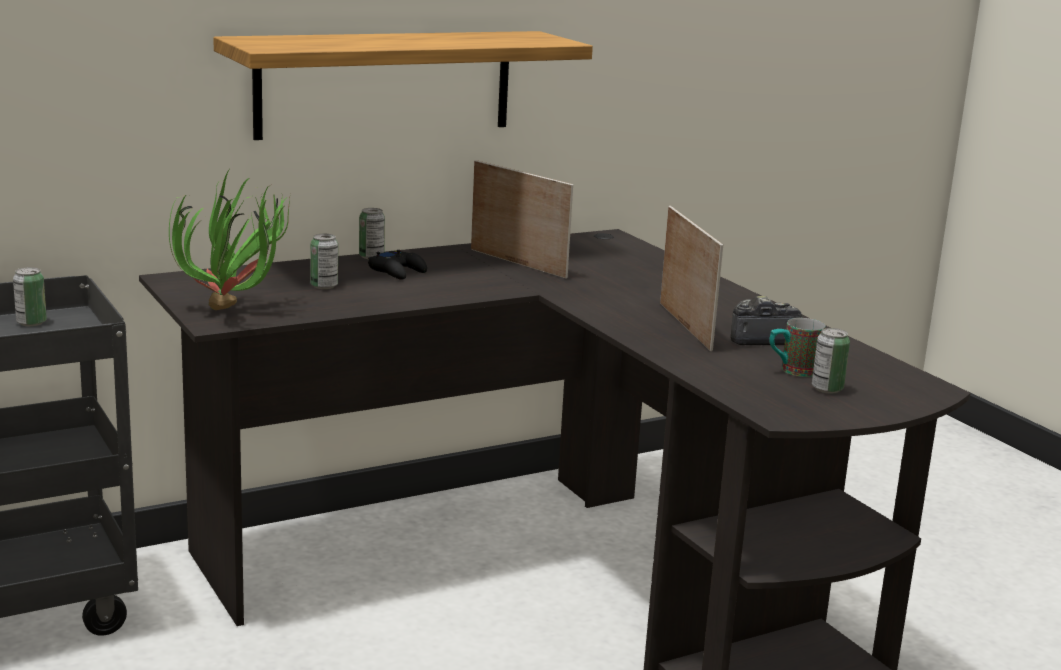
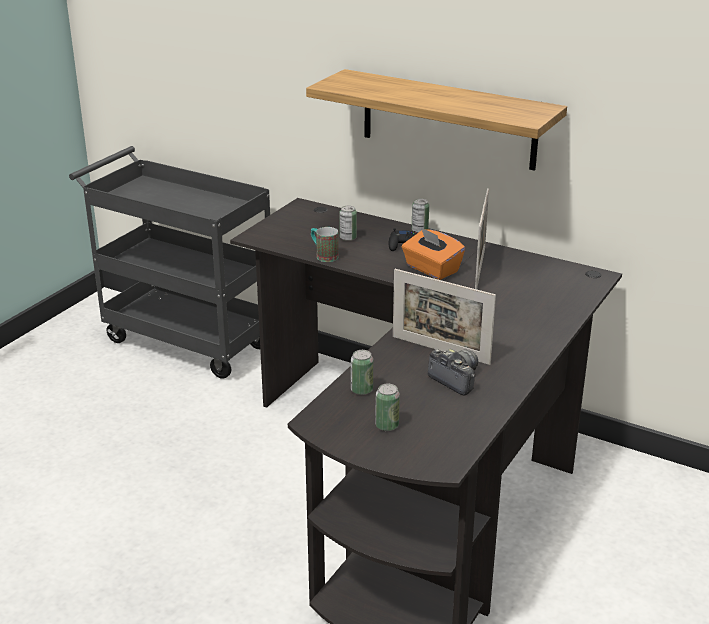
camera: 60 degrees right, 10 degrees up
(31, 322) = (229, 205): can -> can (361, 390)
(237, 311) = (276, 235): potted plant -> none
(483, 279) = (431, 269): none -> orange tissue box
(685, 326) = (440, 350): picture frame -> picture frame turned 75 degrees clockwise
(792, 371) = (405, 406): mug -> mug (323, 255)

